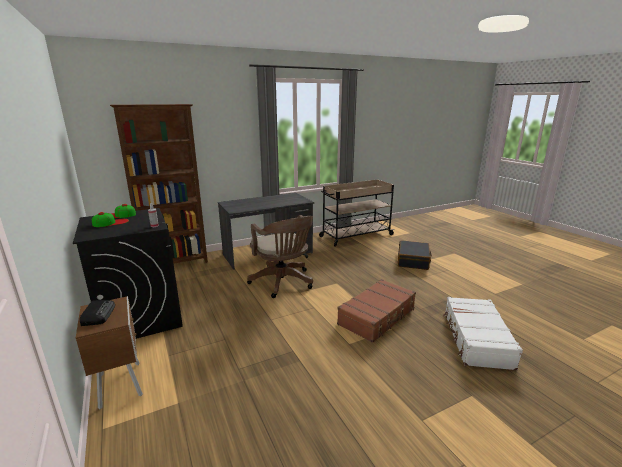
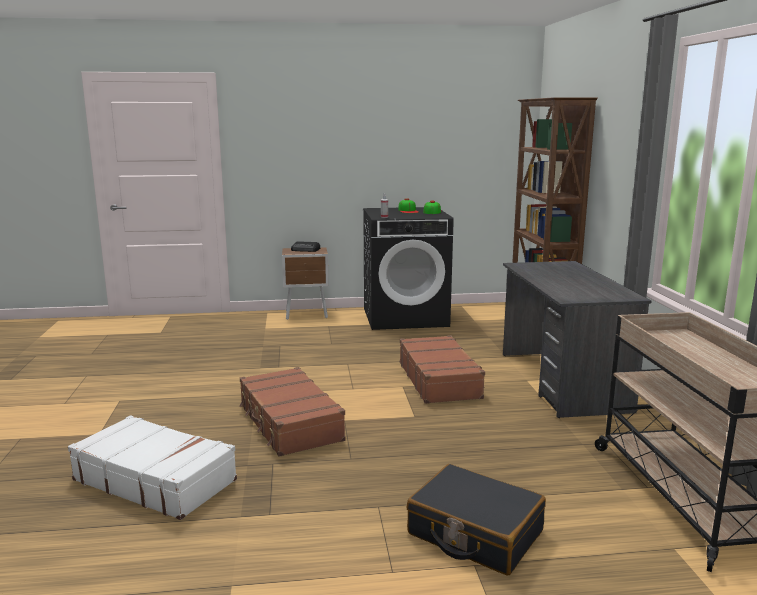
camera: 110 degrees right, 5 degrees down
(283, 283) = (439, 380): brown office chair -> brown suitcase

